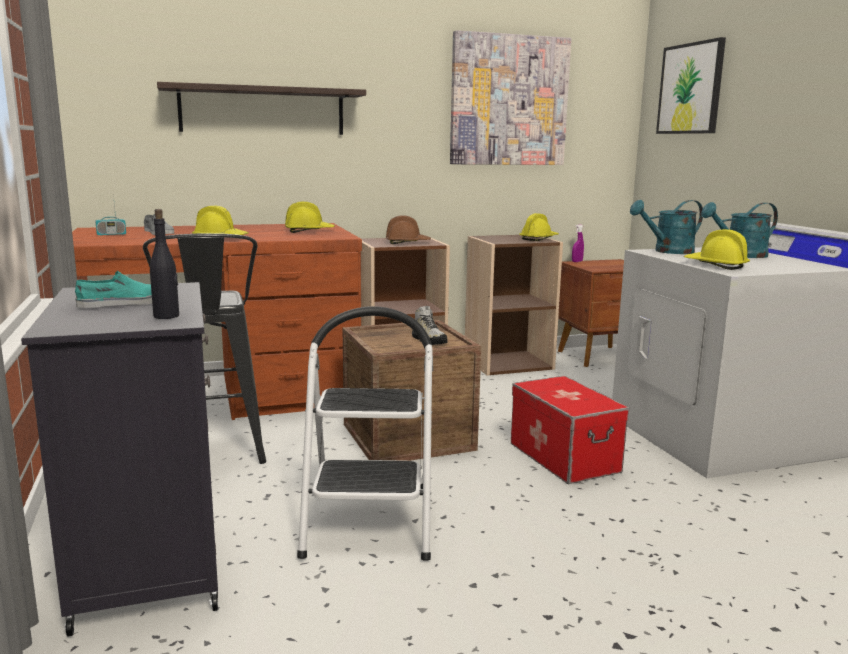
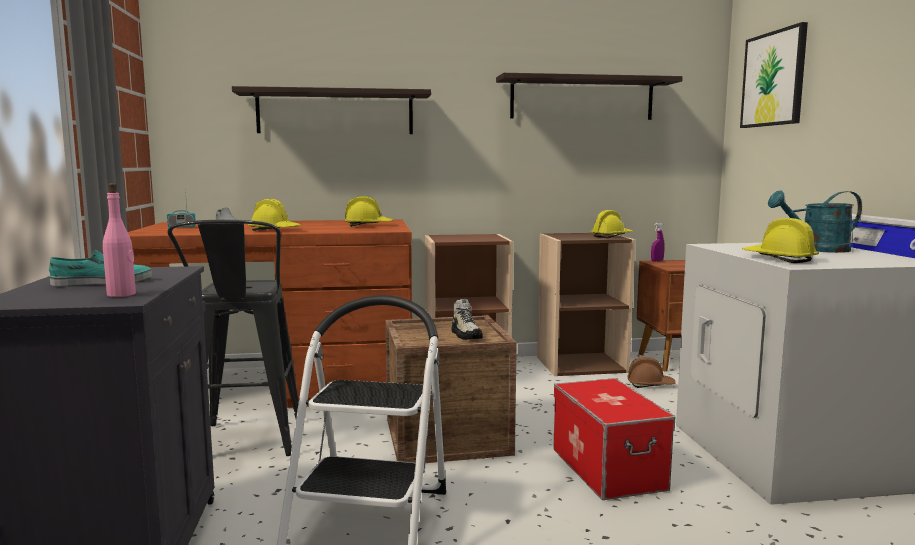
camera: 10 degrees right, 5 degrees down
(167, 316) = (122, 294): black bottle -> pink bottle
(407, 243) = (471, 239): brown hard hat -> brown hard hat (650, 384)
(509, 101) = (582, 99): picture -> shelf
(668, 251) = (734, 246): turquoise watering can -> none

